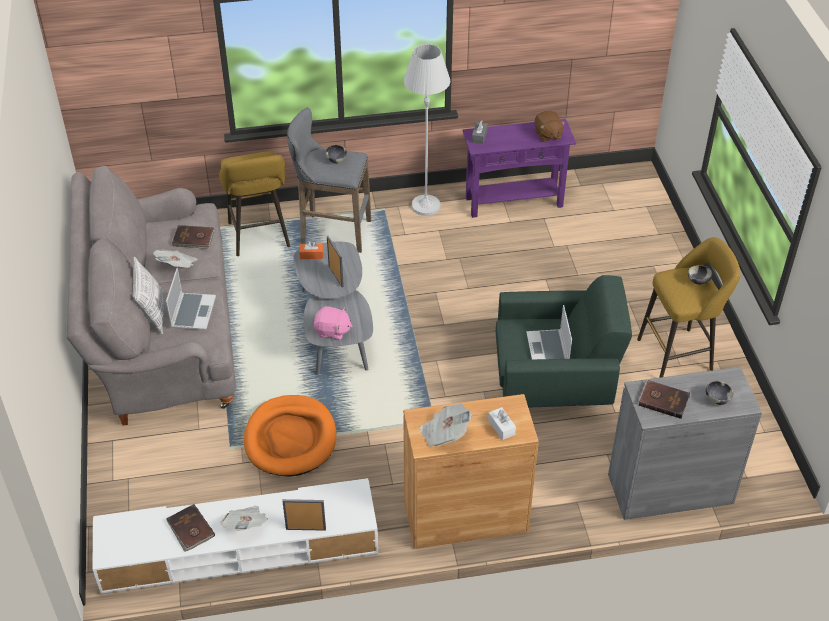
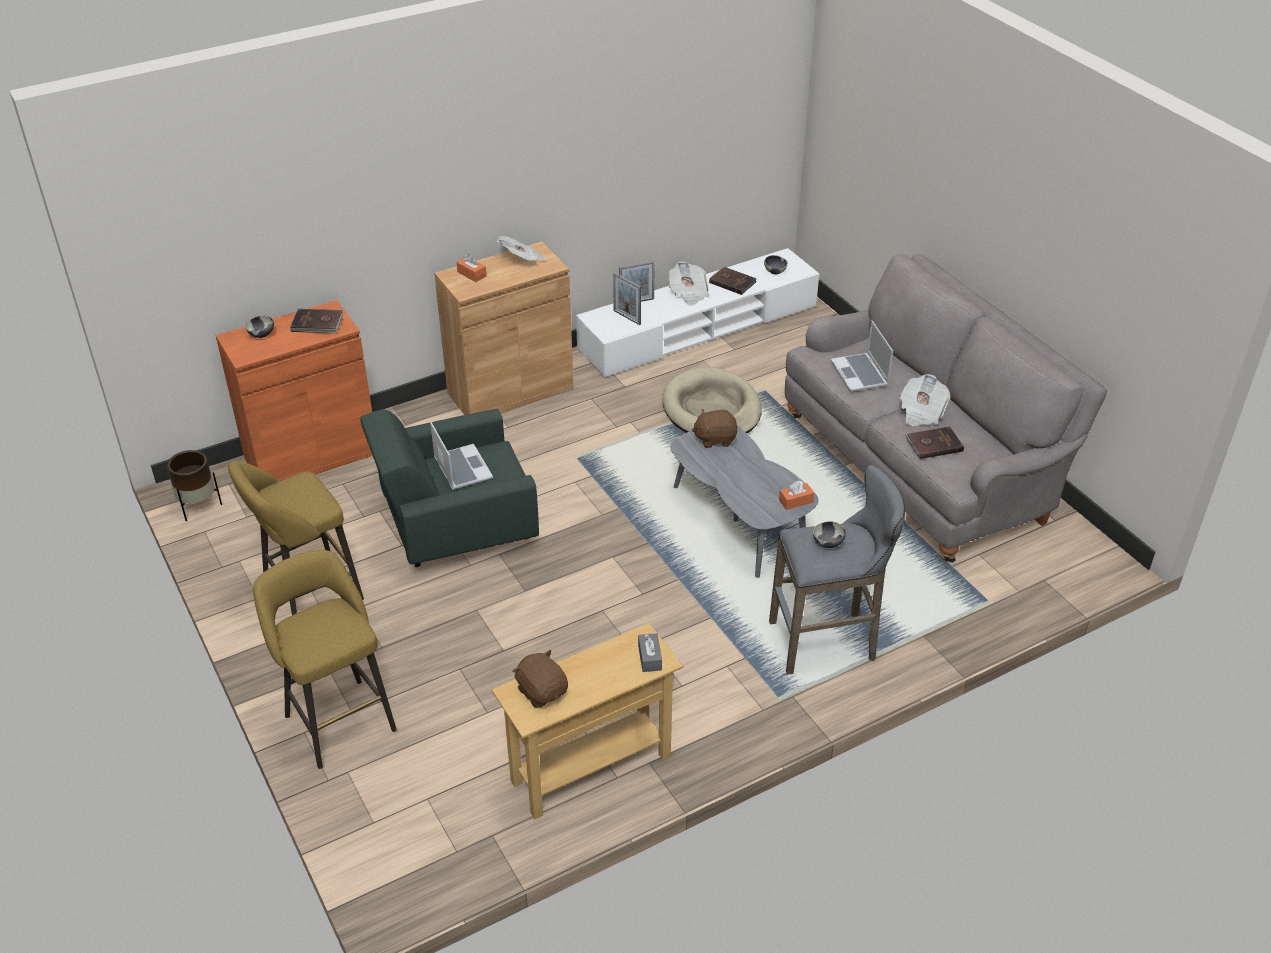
camera: 160 degrees right, 5 degrees down
(153, 314) = (899, 366): pillow -> none
(259, 237) = (916, 607): yellow stool -> yellow stool (337, 718)
(290, 439) = (711, 409): orange dog bed -> beige dog bed
(332, 331) = (715, 439): pink plush toy -> brown plush toy
(336, 276) = (748, 484): picture frame -> picture frame (627, 317)
(425, 206) = (722, 722): white floor lamp -> none
(501, 427) = (471, 274): white tissue box -> orange tissue box
(514, 202) = (591, 768): purple console table -> beige console table
(670, 489) = (311, 455): grey cabinet -> orange cabinet
(698, 281) = (282, 506): bowl -> bowl (775, 272)
(772, 459) = (199, 506): none -> brown planter

